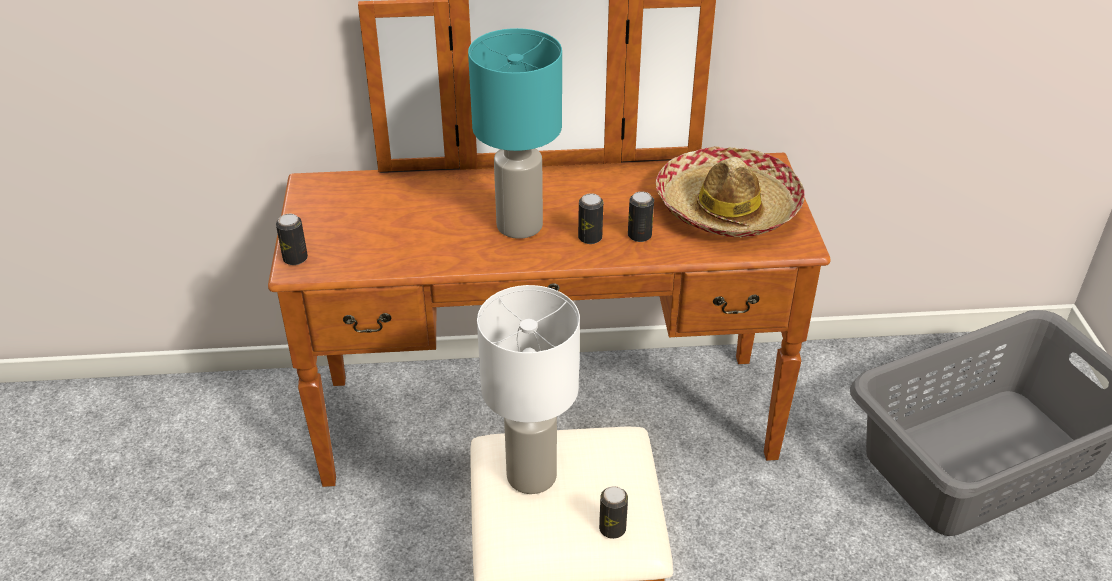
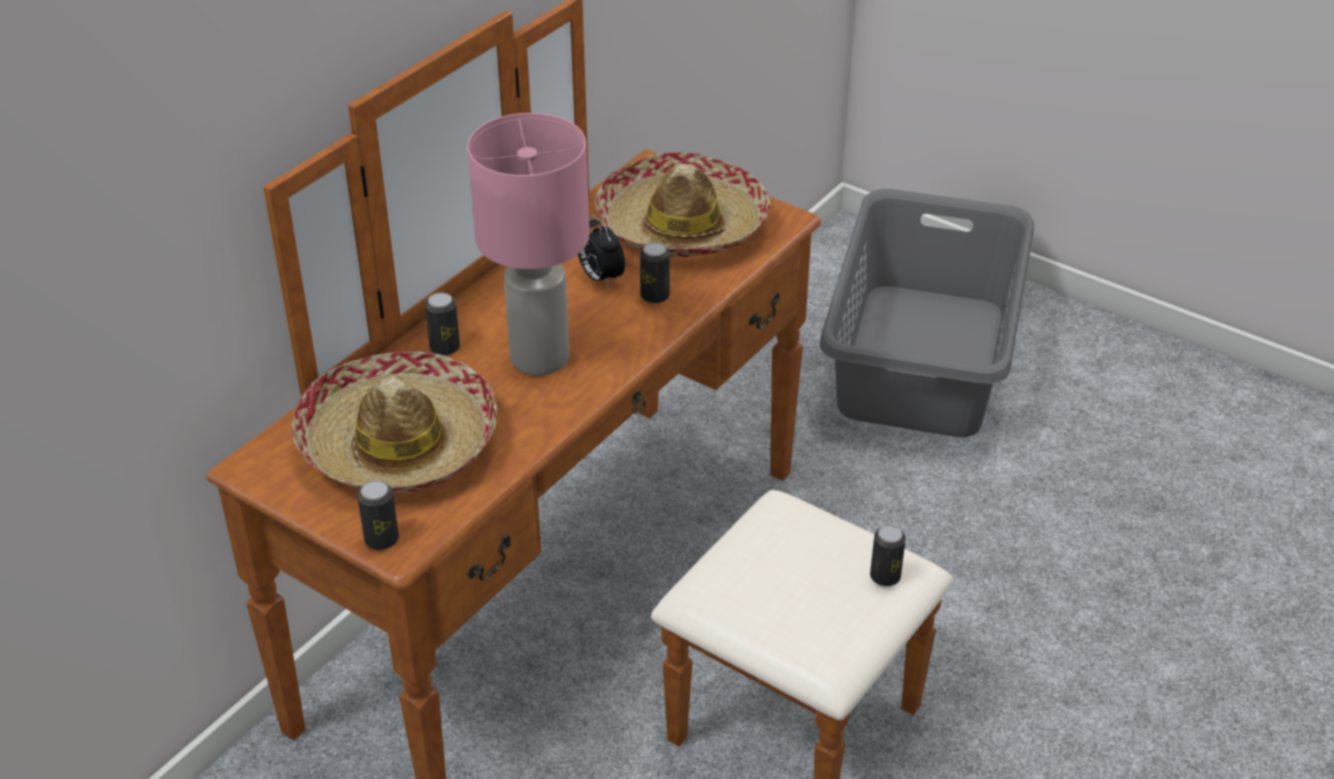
camera: 50 degrees left, 0 degrees up
(383, 218) = (398, 442): none -> hat
(519, 226) = (541, 359): turquoise table lamp -> pink table lamp
(530, 476) = (766, 592): white table lamp -> none
(590, 238) = (618, 326): can -> can (445, 347)
(627, 206) = (600, 278): none -> alarm clock

